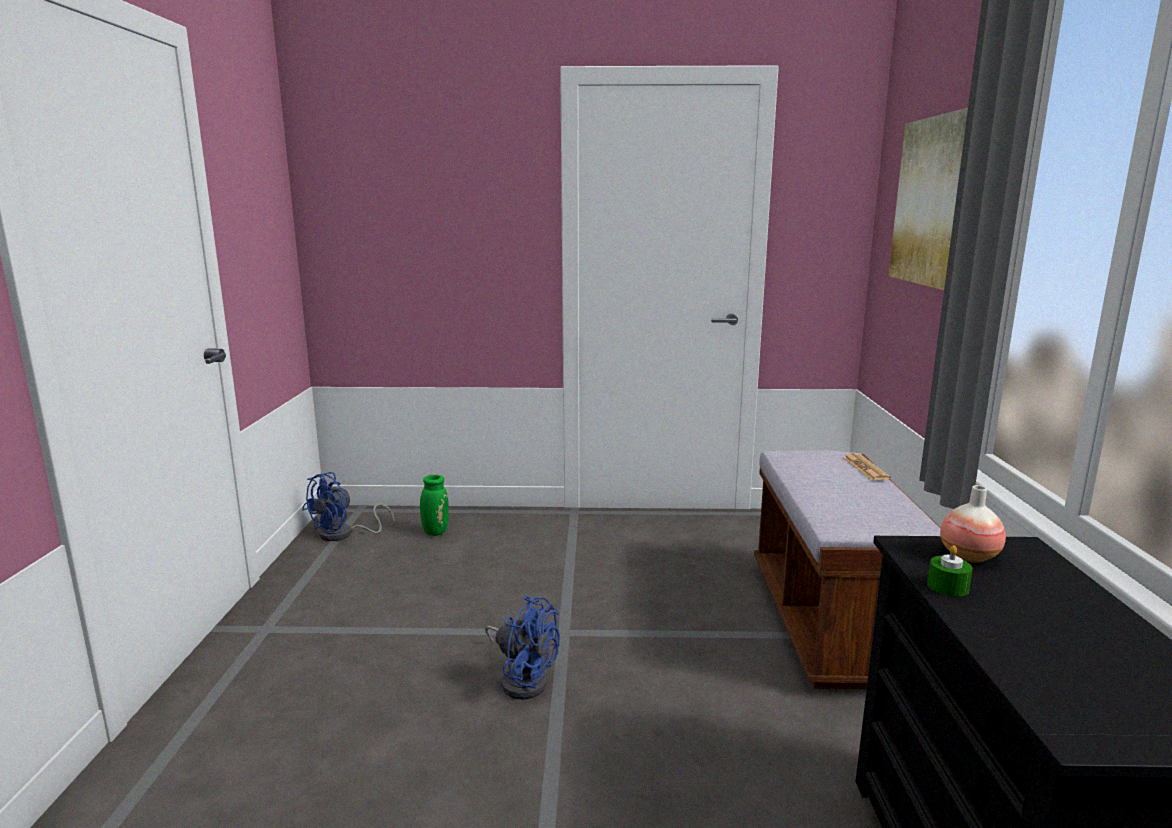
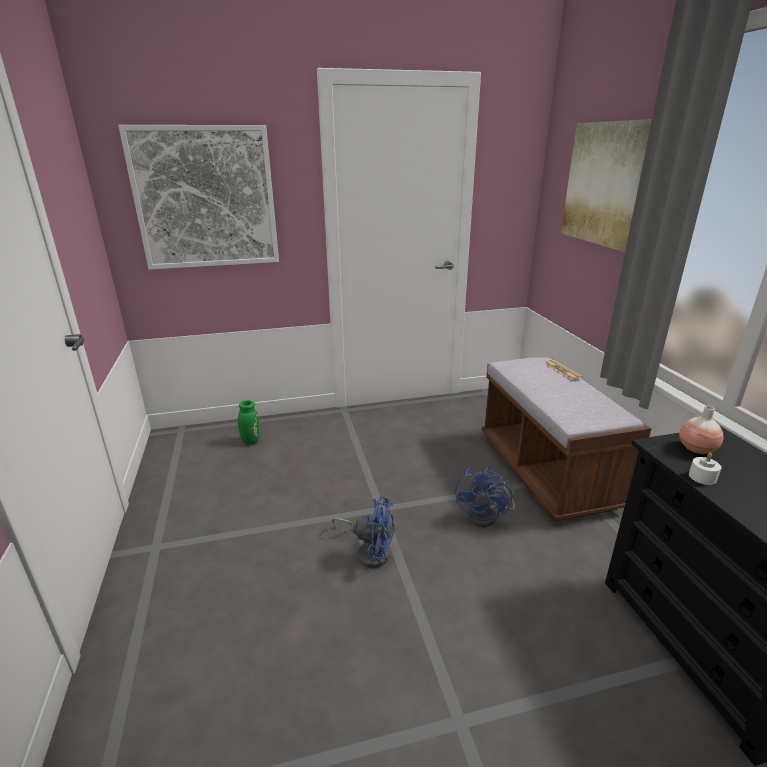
camera: 15 degrees left, 10 degrees up
(344, 534) = (179, 453): blue fan -> blue fan (487, 516)
(417, 218) = (206, 198): none -> picture
(947, 587) = (702, 477): green candle -> white candle

